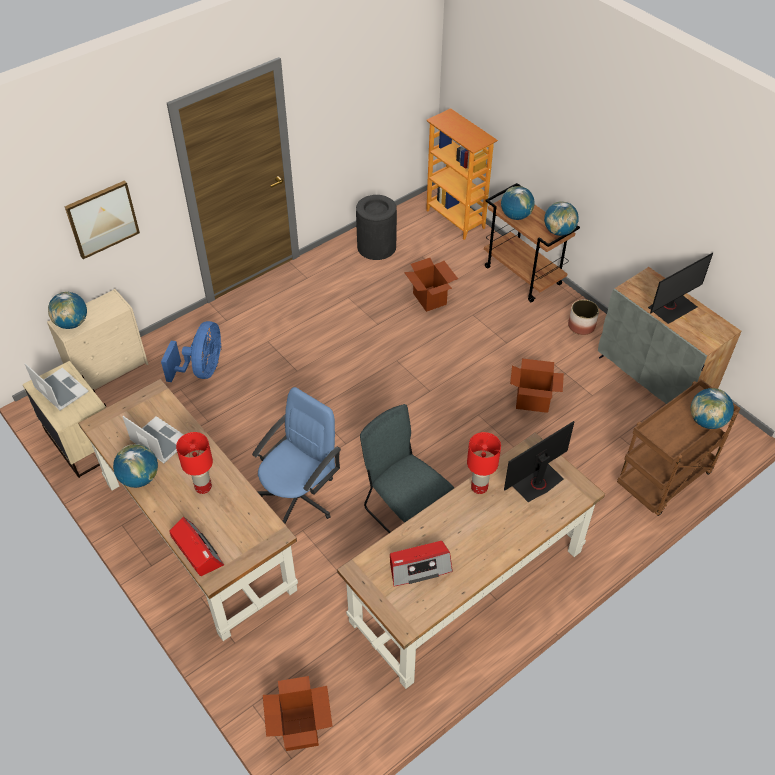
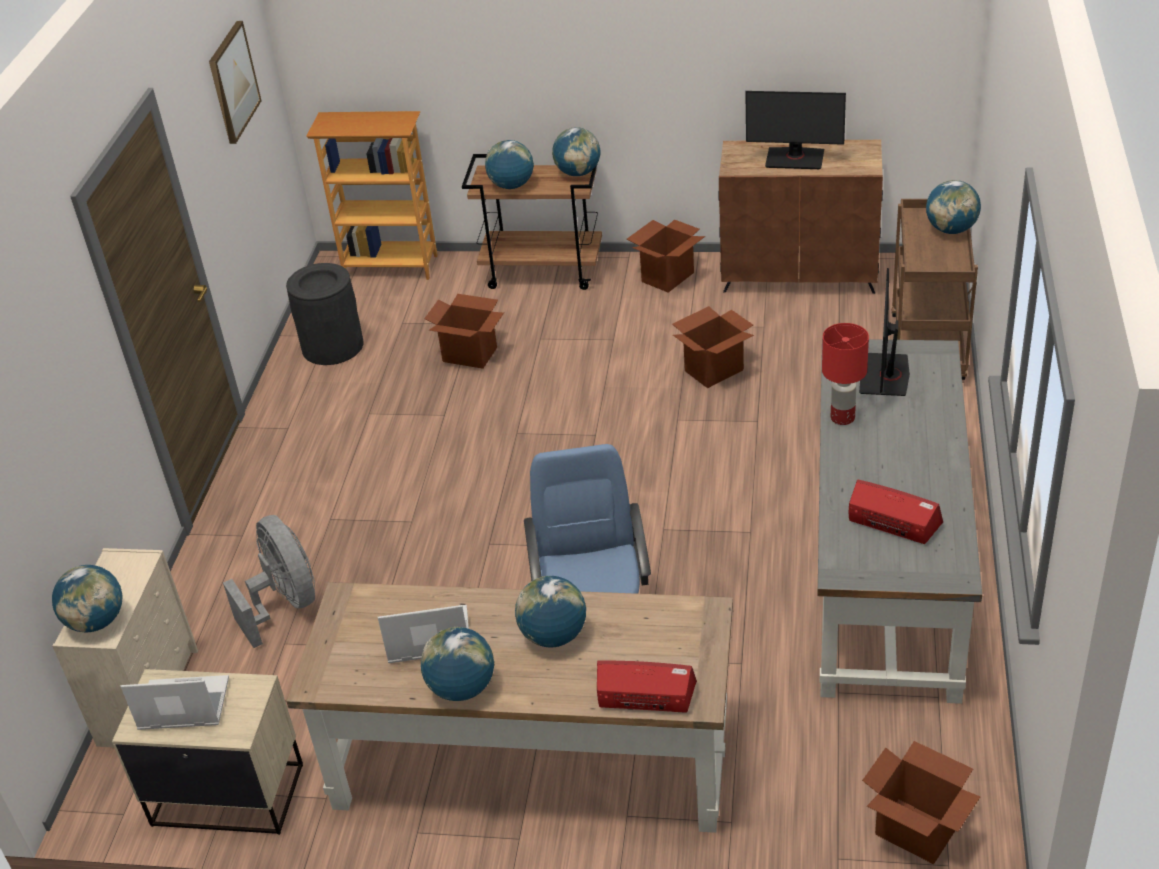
camera: 40 degrees left, 10 degrees down
(102, 219) = (59, 426): picture -> picture (233, 82)
(202, 369) = (284, 604): blue fan -> grey fan
(203, 486) = (554, 636): red table lamp -> globe
(405, 512) = (731, 557): grey chair -> none
(419, 567) = (893, 522): radio -> radio turned 90 degrees counterclockwise
(467, 587) = (887, 570): brown desk -> grey desk
(581, 326) = (668, 277): planter -> cardboard box
(654, 379) = (800, 275): grey cabinet -> brown cabinet
(671, 307) = (795, 158): monitor -> monitor turned 90 degrees clockwise

